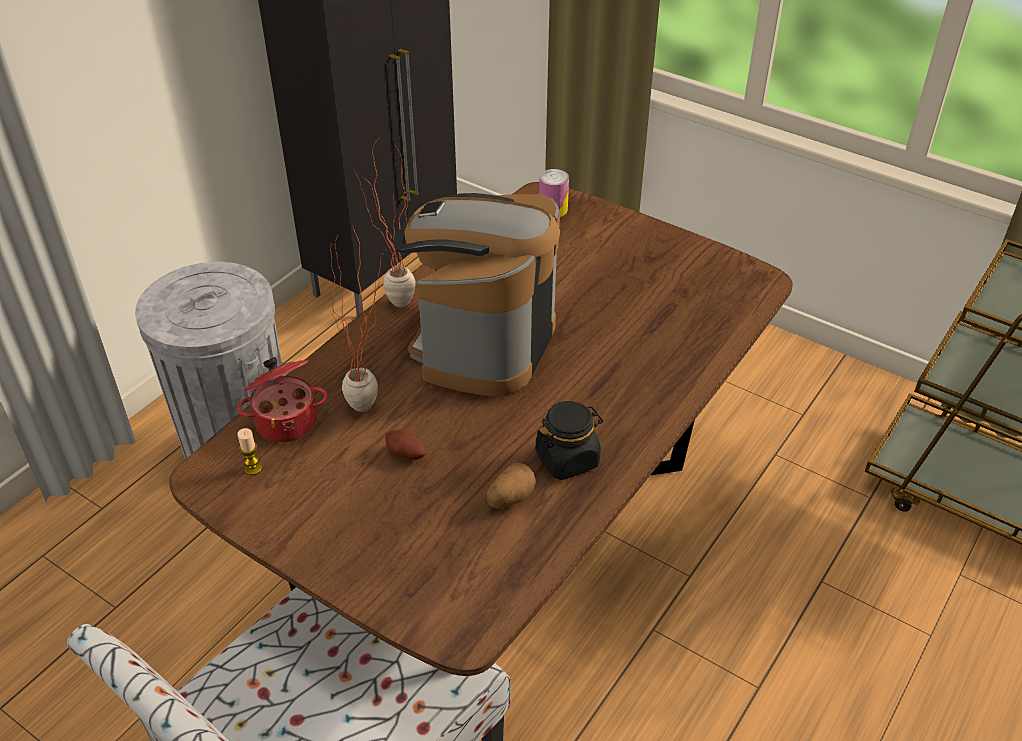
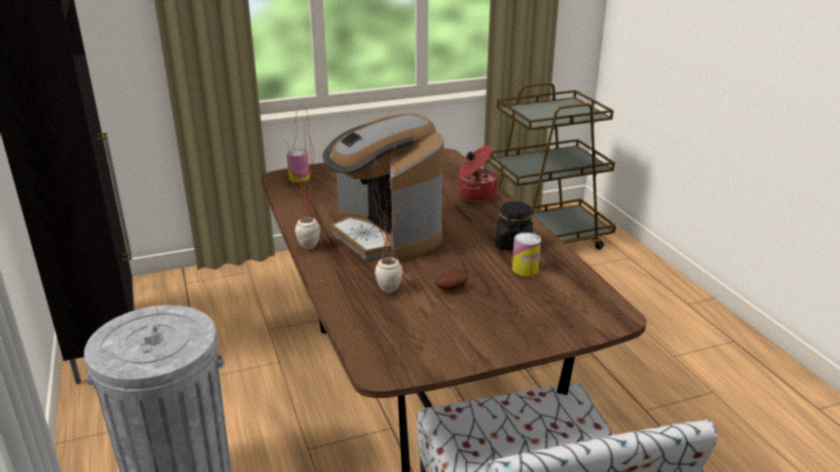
camera: 55 degrees left, 15 degrees down
(253, 468) = (396, 349): candle -> none
(286, 421) = (365, 321): cooking pot -> cooking pot (476, 194)
(510, 497) = (525, 269): potato -> can

